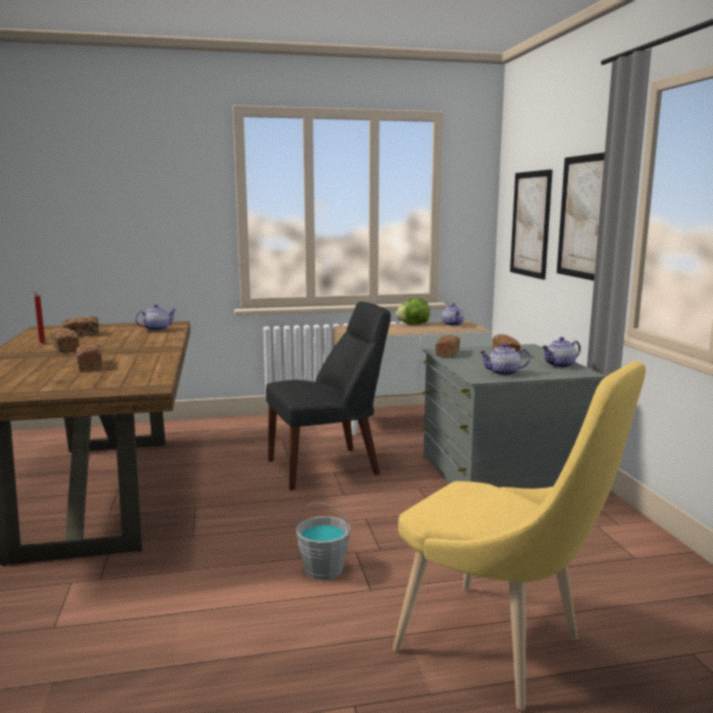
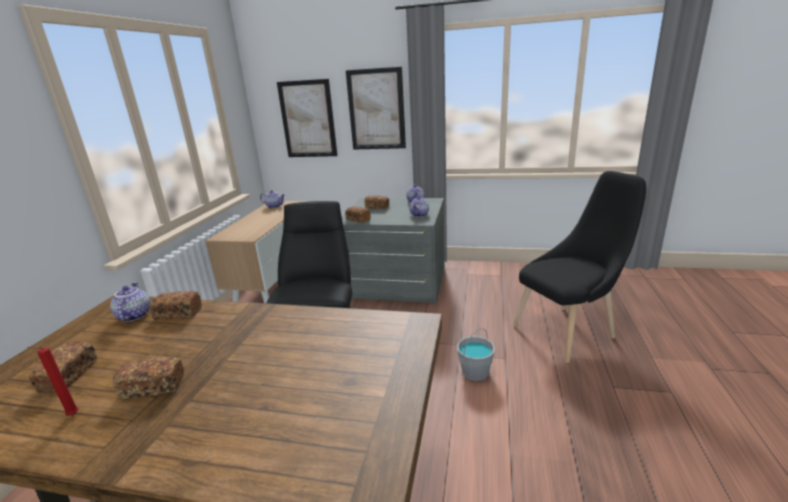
camera: 65 degrees left, 10 degrees up
(90, 366) = (288, 362): bread -> bread (178, 313)
(413, 324) = (252, 216): lettuce -> none
(500, 648) = (568, 330): yellow chair -> black chair

